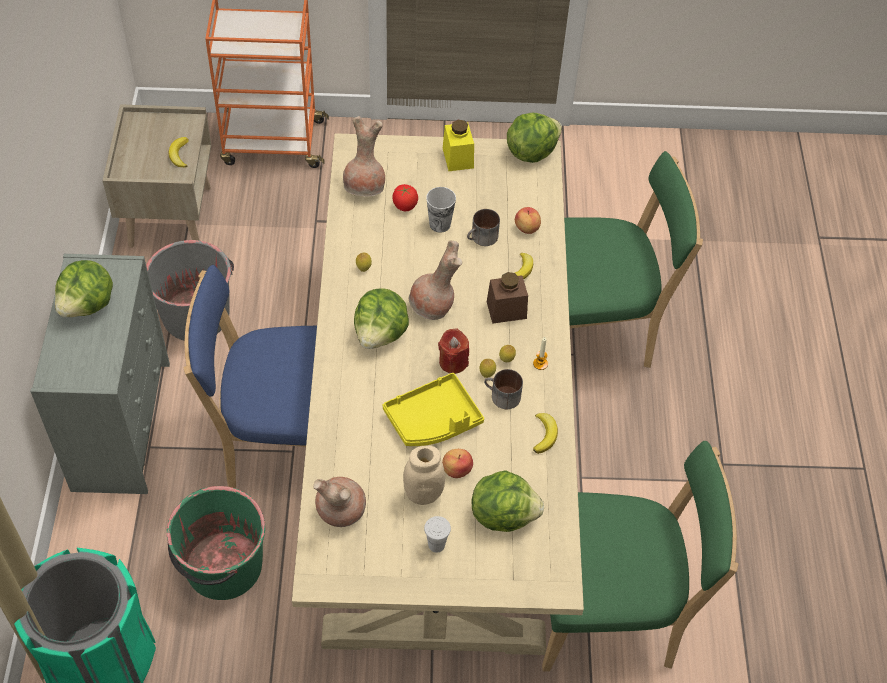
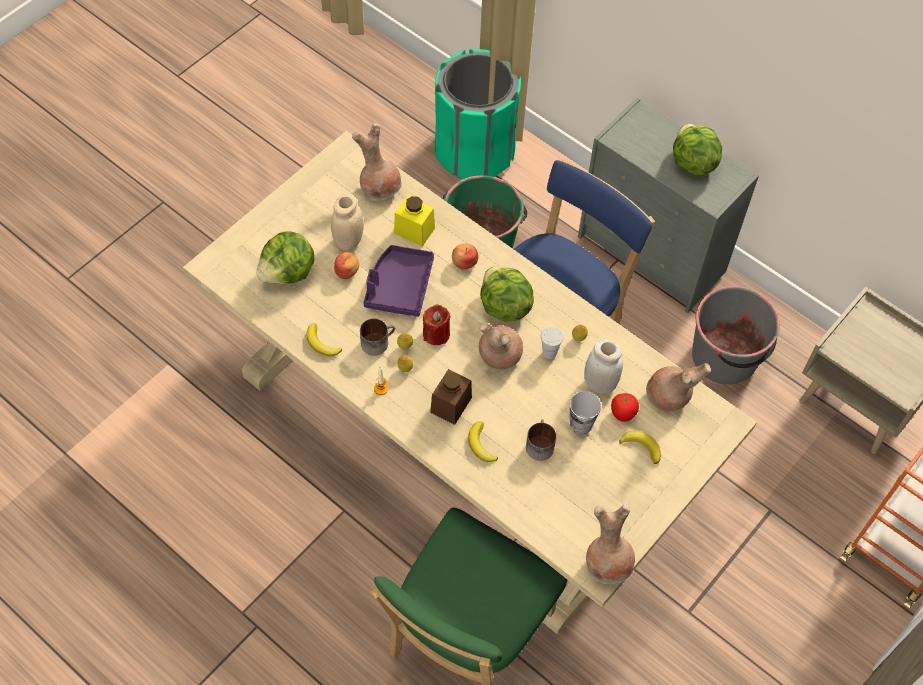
camera: 130 degrees right, 5 degrees up
(179, 154) = (864, 361): banana -> banana (642, 447)
(392, 233) = (600, 383): none -> white jar
(433, 420) = (399, 286): yellow tray -> purple tray
(436, 545) = (306, 222): white cup -> white cup (549, 352)
(458, 158) = (648, 496): yellow jar -> yellow jar (414, 230)
(526, 228) = (520, 486): apple -> apple (464, 262)
(531, 152) = (608, 564): lettuce -> brown vase
(611, 613) = (228, 440): green chair -> none

